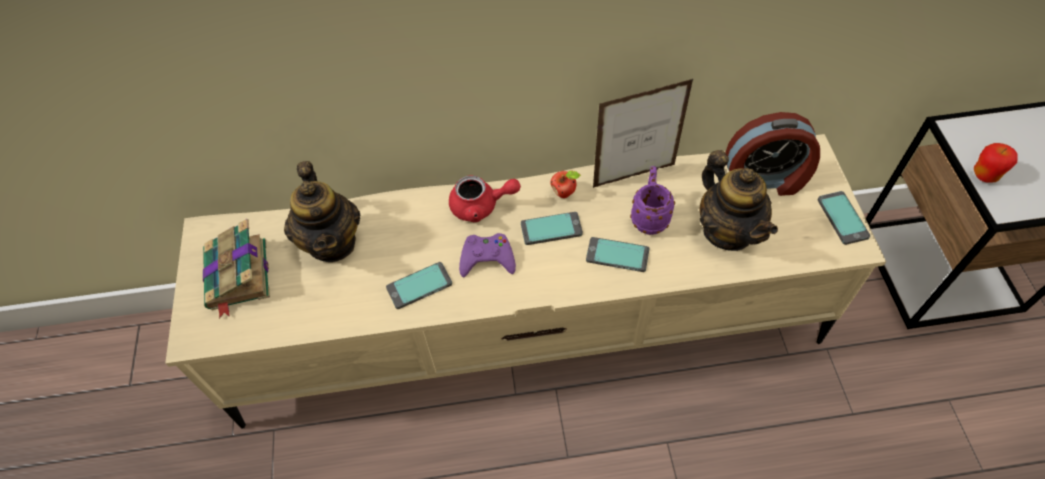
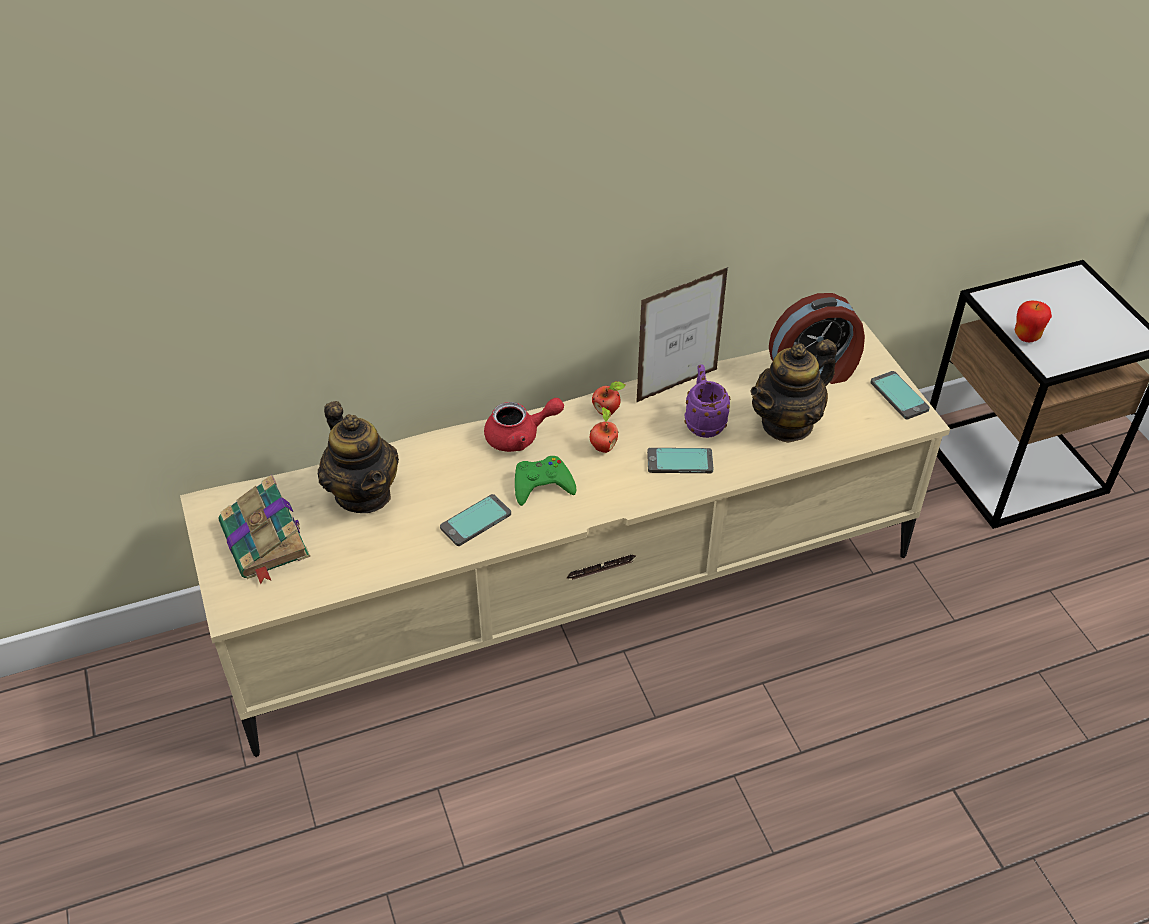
camera: 15 degrees left, 10 degrees down
(487, 259) = (542, 485): purple game controller -> green game controller
(551, 229) = (603, 447): phone -> apple
(727, 231) = (787, 423): teapot -> teapot turned 90 degrees clockwise

